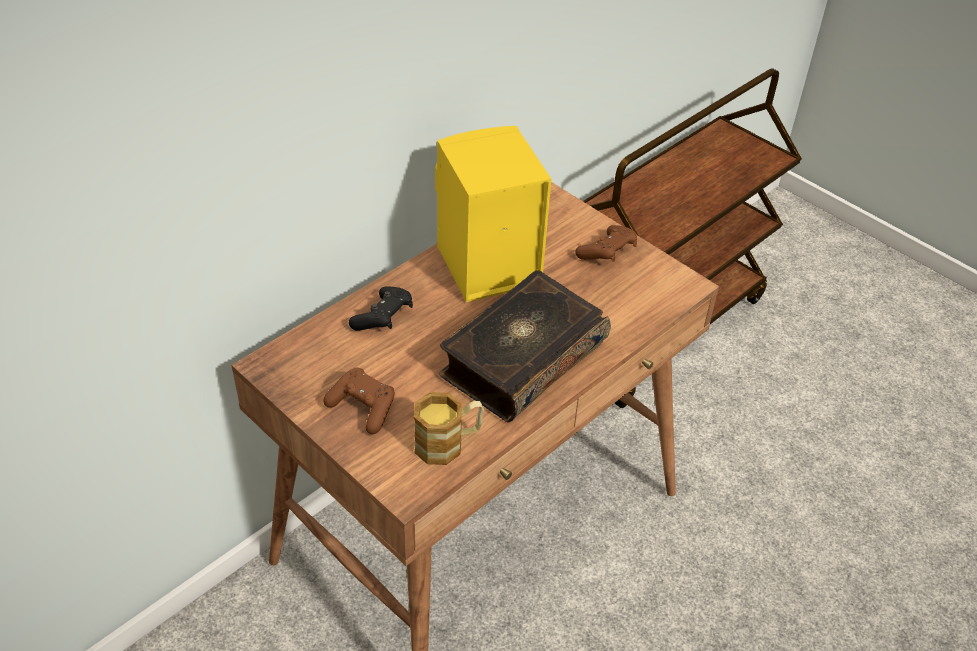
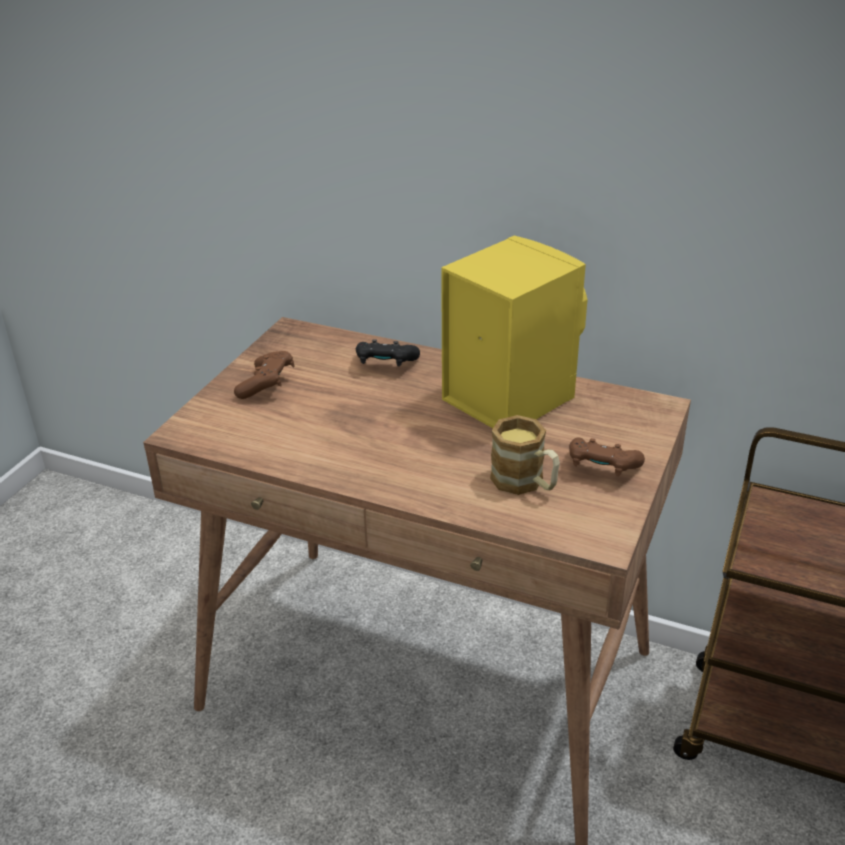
camera: 70 degrees right, 10 degrees down
(448, 443) = (248, 439): mug -> mug (525, 483)
(521, 359) = (386, 452): book -> none

